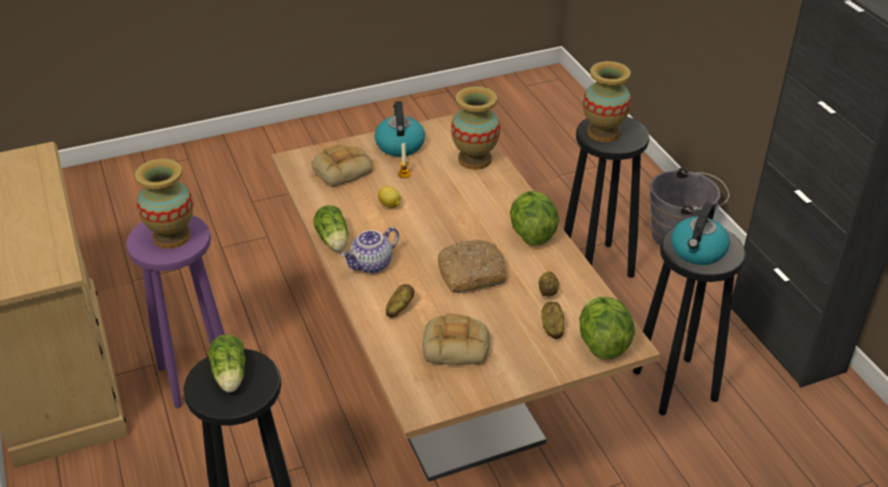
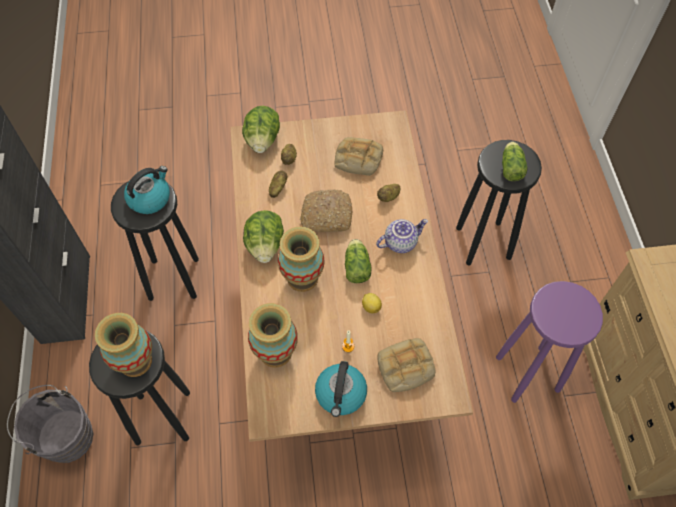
camera: 165 degrees left, 20 degrees up
(171, 236) = (563, 310): vase -> vase (302, 278)
(333, 241) = (426, 275): lettuce -> lettuce (356, 266)

